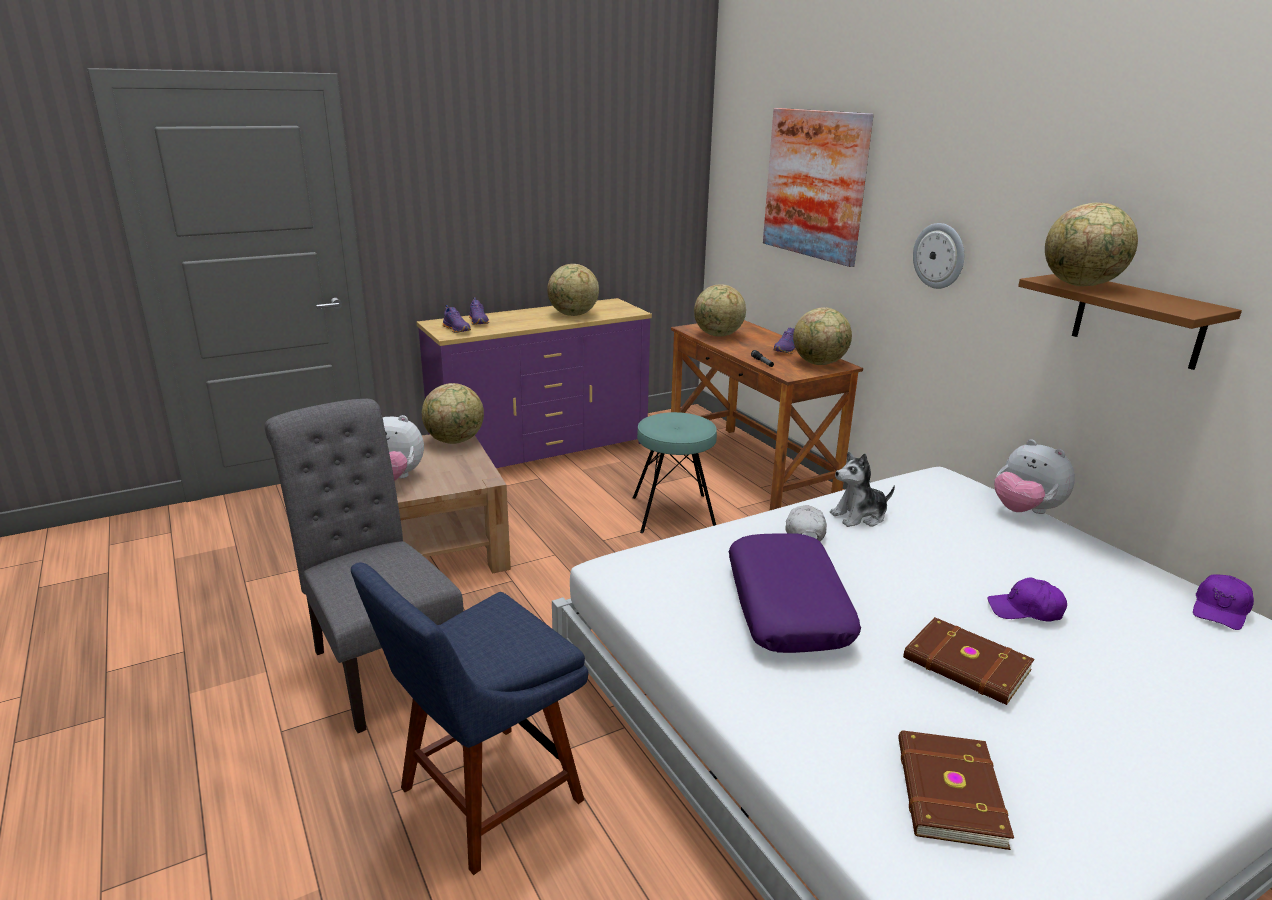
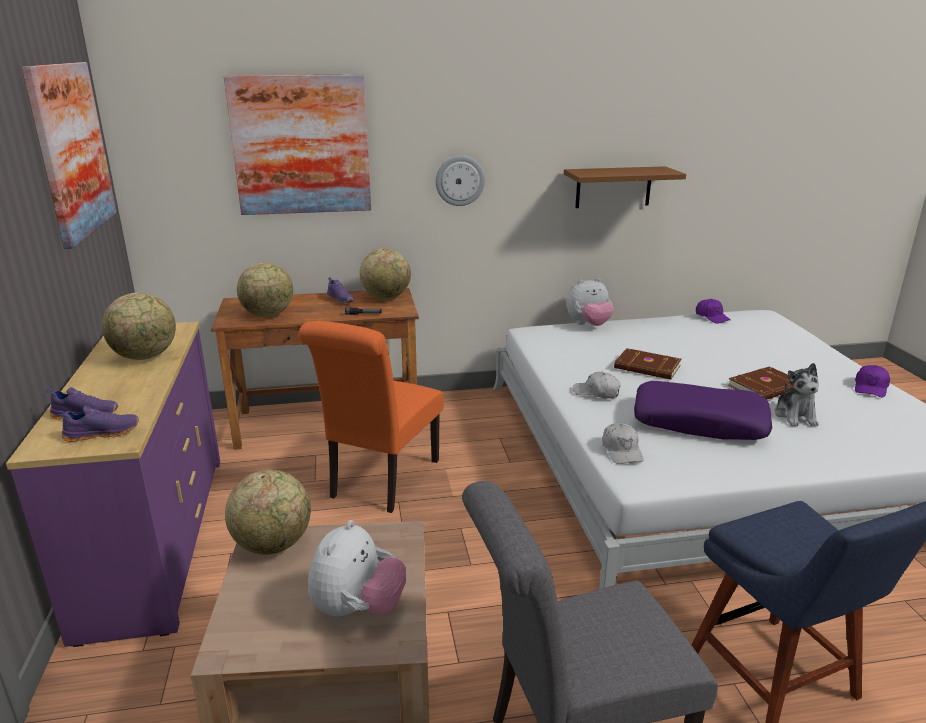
camera: 70 degrees left, 0 degrees up
(630, 157) = (72, 150): none -> picture
(672, 557) = (622, 450): none -> white cap
(673, 513) = (381, 481): turquoise stool -> orange chair
(859, 516) = (579, 370): plush toy -> plush toy (795, 416)
(947, 792) = (877, 424): brown book -> brown book (647, 367)
(1025, 610) = (708, 357): purple cap -> purple cap (870, 388)
(1081, 285) = (603, 172): globe -> none

